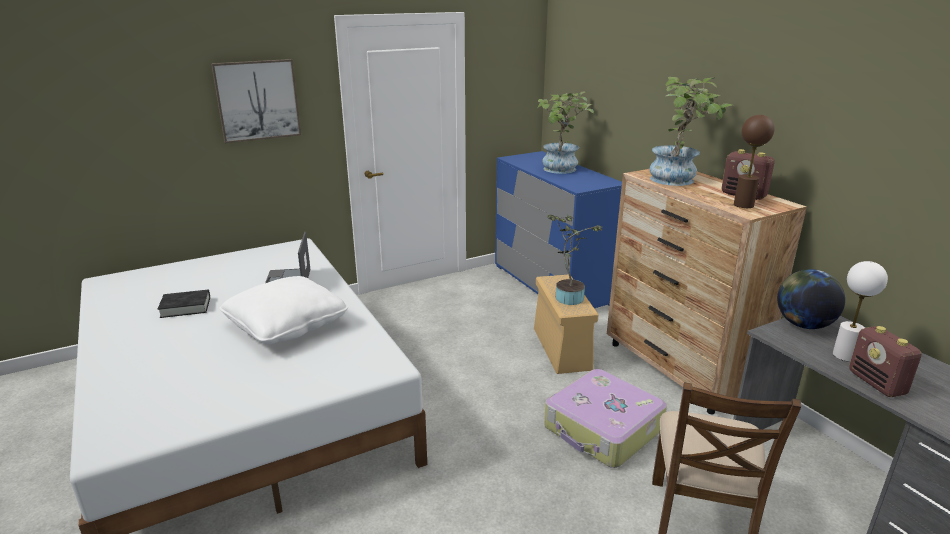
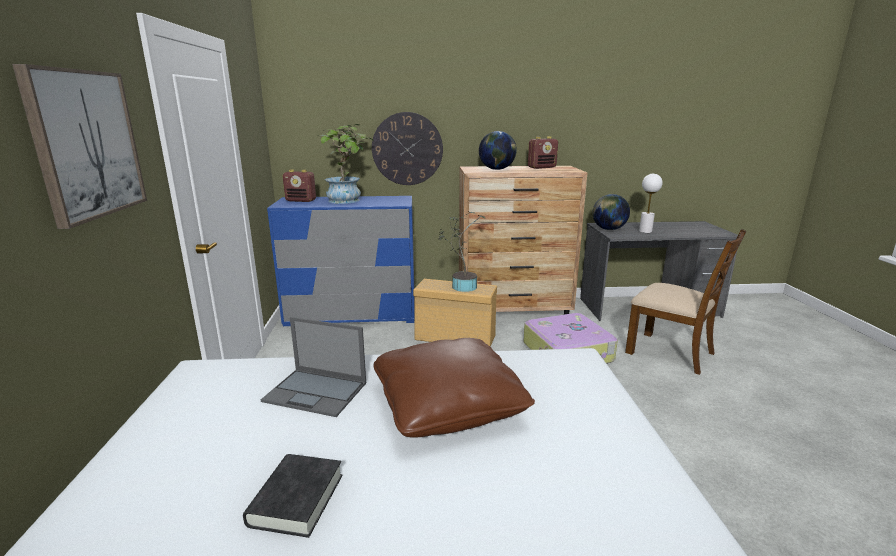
camera: 65 degrees left, 5 degrees down
(286, 325) = (448, 405): white pillow -> brown pillow
(633, 129) = (407, 149): none -> wall clock
(679, 180) = (497, 169): potted plant -> globe
(743, 205) = (560, 169): brown table lamp -> none
(877, 384) = (675, 234): radio -> radio (301, 200)

